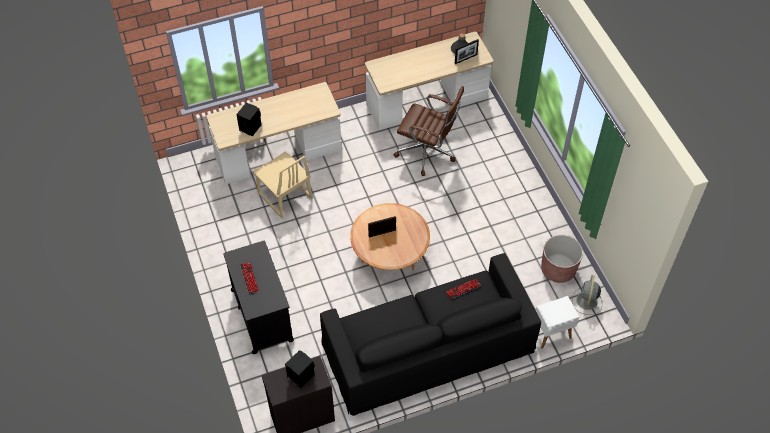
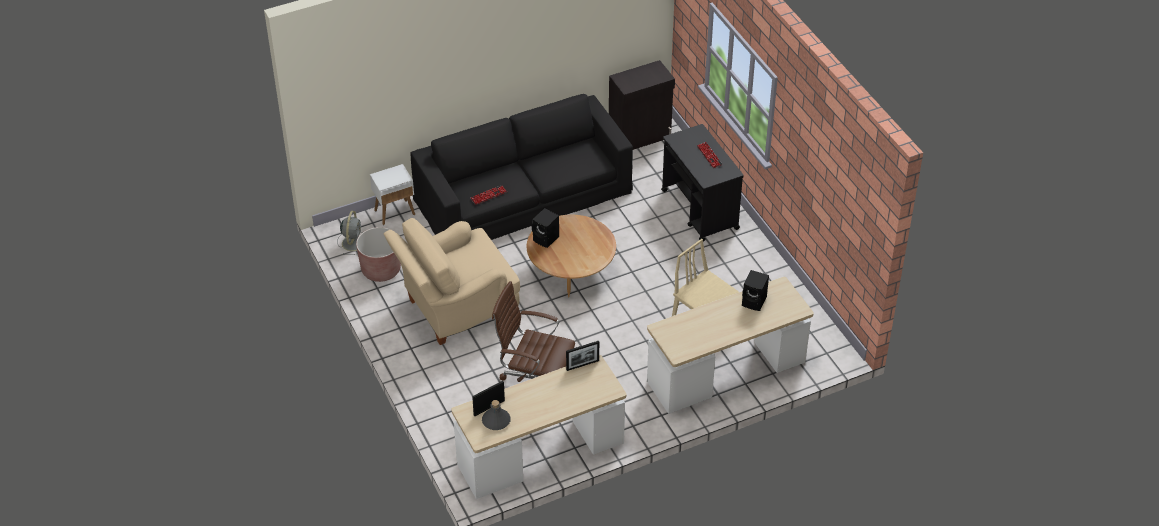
camera: 175 degrees right, 10 degrees down
(300, 375) = (639, 80): black speaker -> black speaker (546, 239)
(382, 233) = (580, 245): picture frame -> picture frame (582, 365)
(490, 224) = (456, 309): none -> beige armchair

